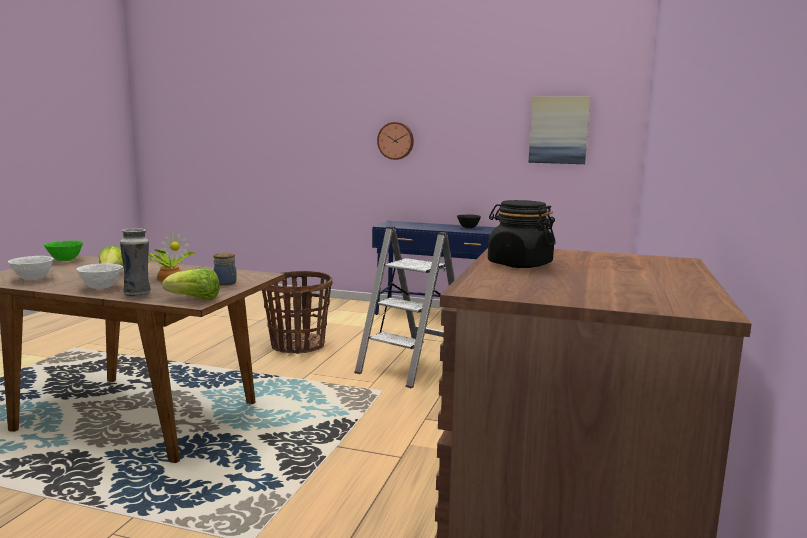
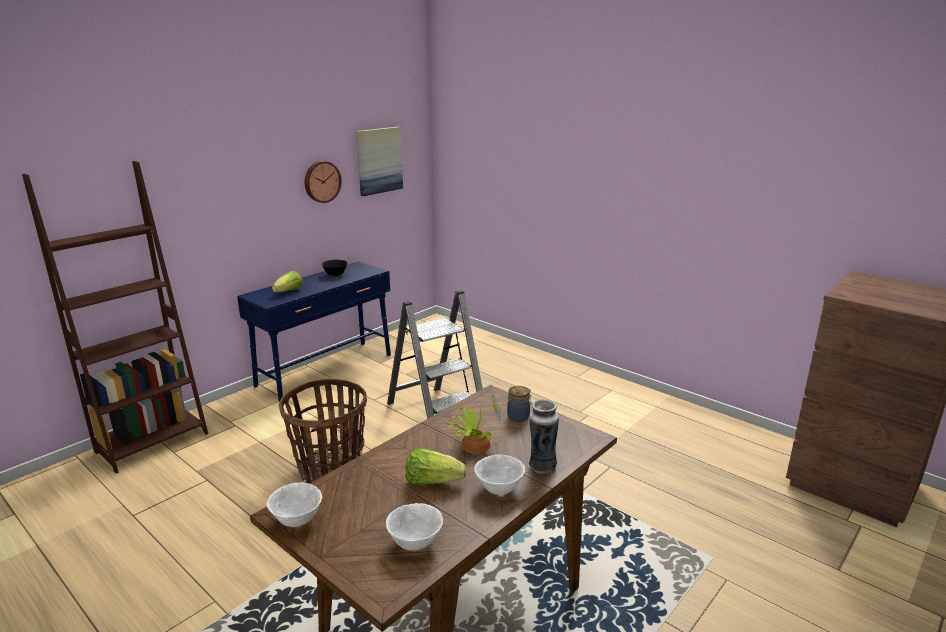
camera: 65 degrees left, 10 degrees up
(65, 260) = (297, 521): green bowl -> white bowl
(194, 299) = (578, 437): lettuce -> lettuce (289, 291)
(292, 300) = (152, 442): none -> brown bookcase
(396, 140) = (231, 199): wall clock -> wall clock (321, 181)
(519, 264) = (887, 301): black jar -> none

